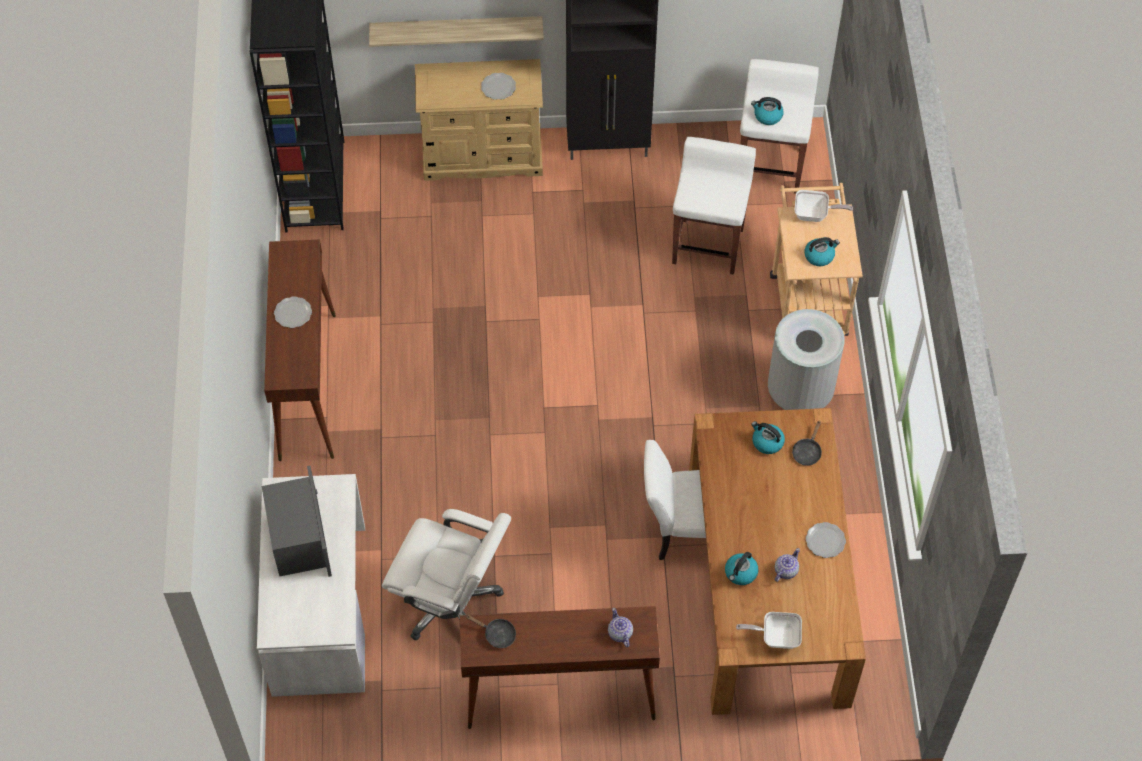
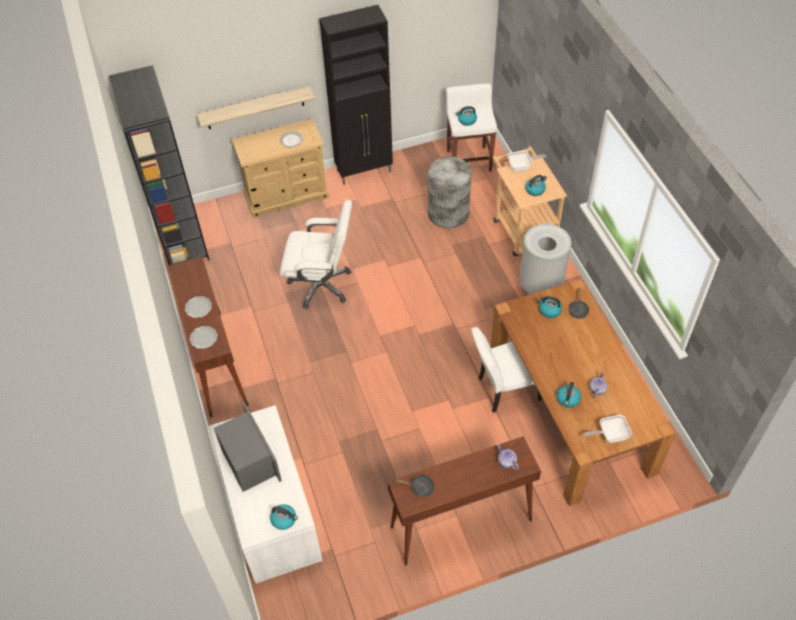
camera: 15 degrees left, 5 degrees down
(319, 626) = (284, 519): none -> kettle
(451, 603) = (363, 480): white office chair -> white office chair (321, 284)
(708, 245) = (448, 213): white stool -> grey trash can
(825, 540) = (614, 362): plate -> plate (204, 338)

